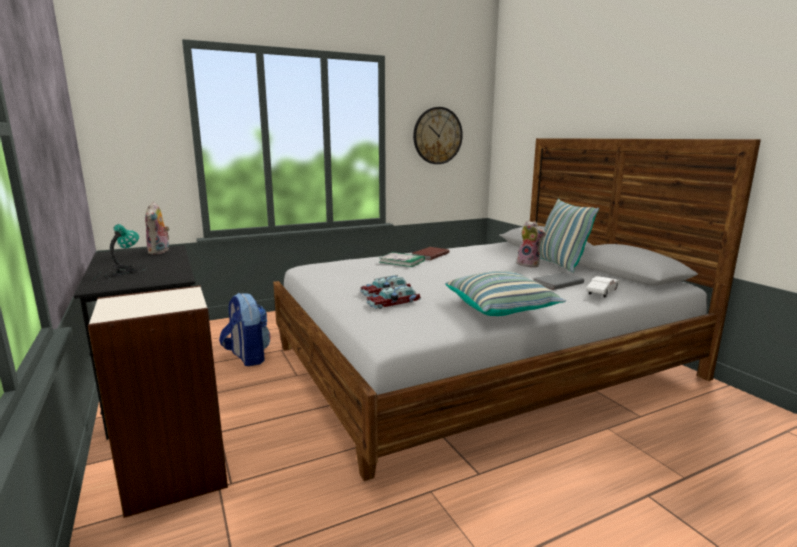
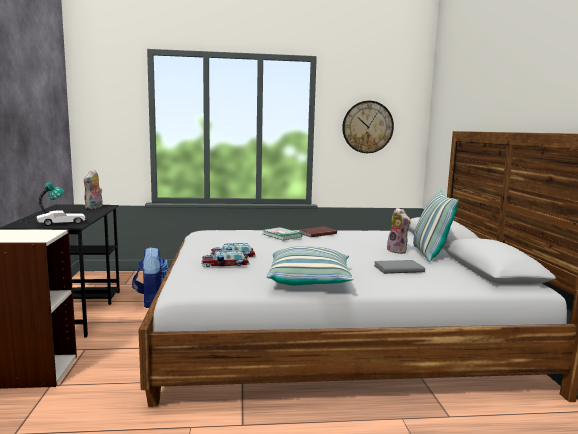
camera: 20 degrees right, 5 degrees down
(602, 292) = (430, 282): white toy car -> white toy car (61, 224)

